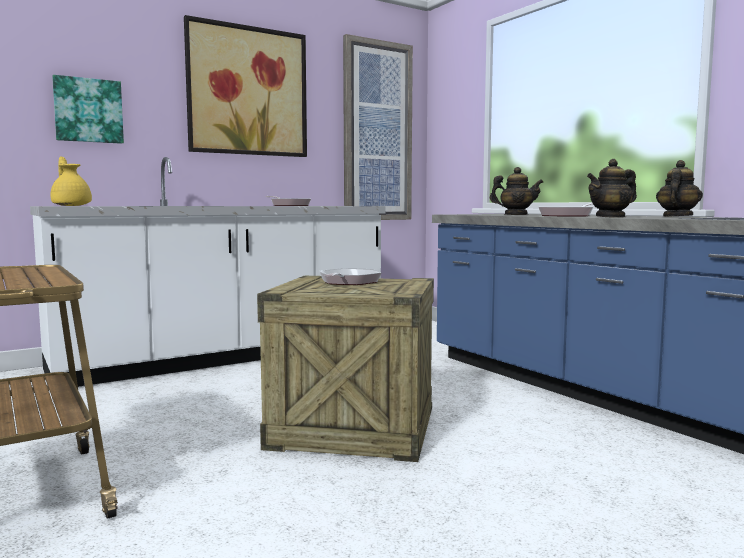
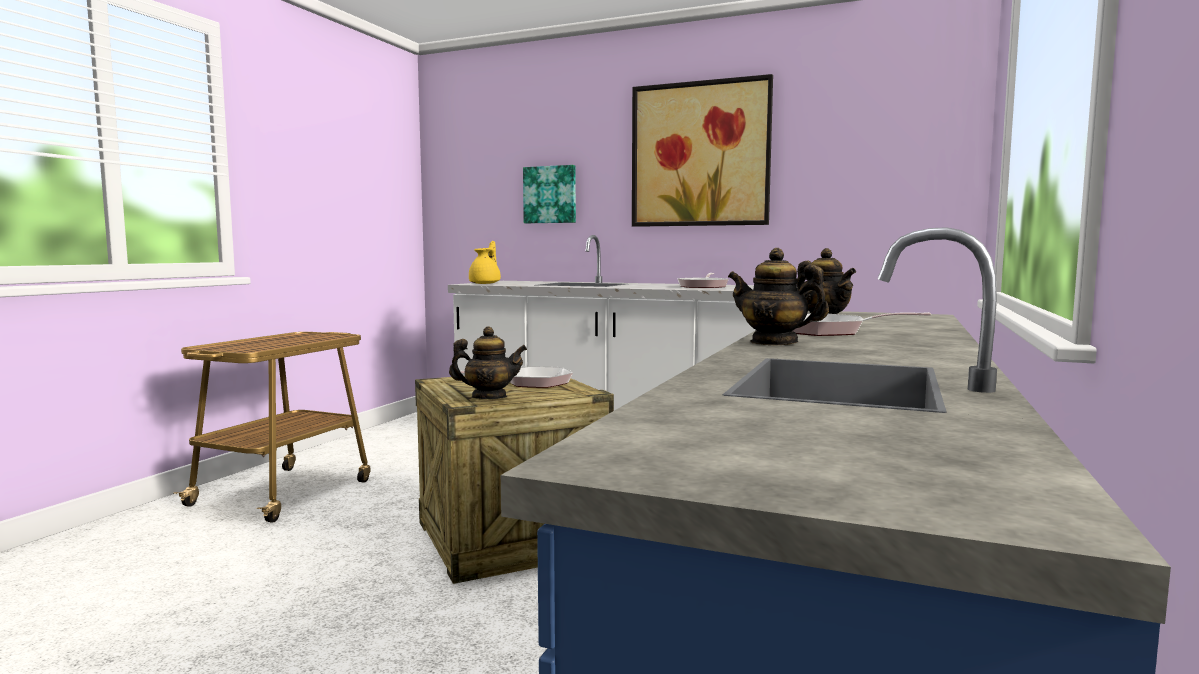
camera: 55 degrees right, 0 degrees up
(377, 132) = (886, 183): picture -> none
(677, 216) = (901, 354): teapot -> teapot (489, 397)

